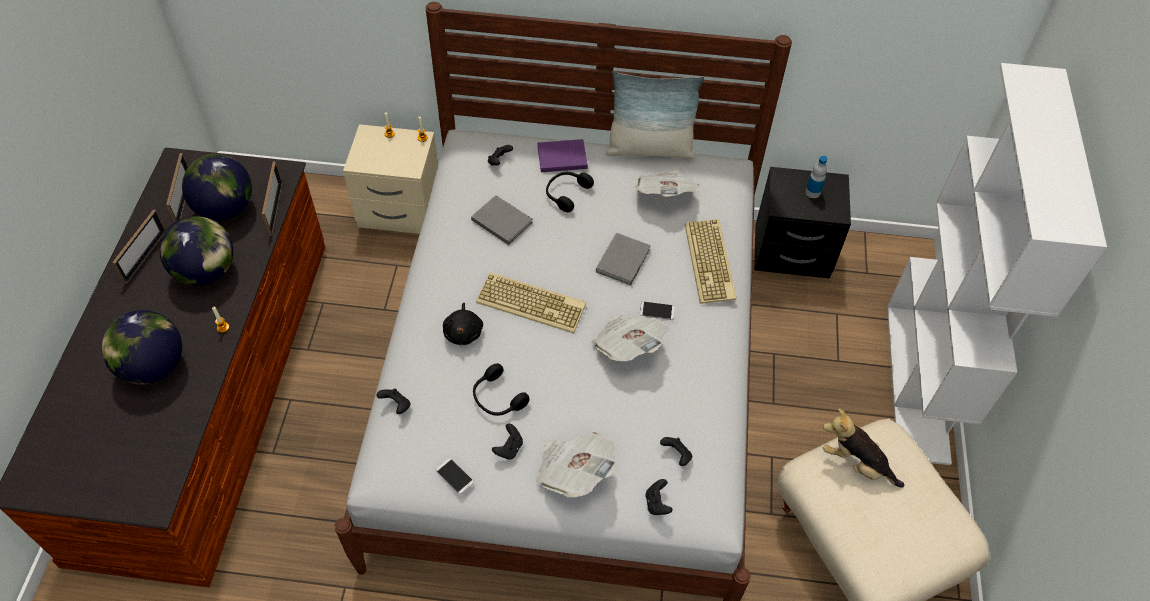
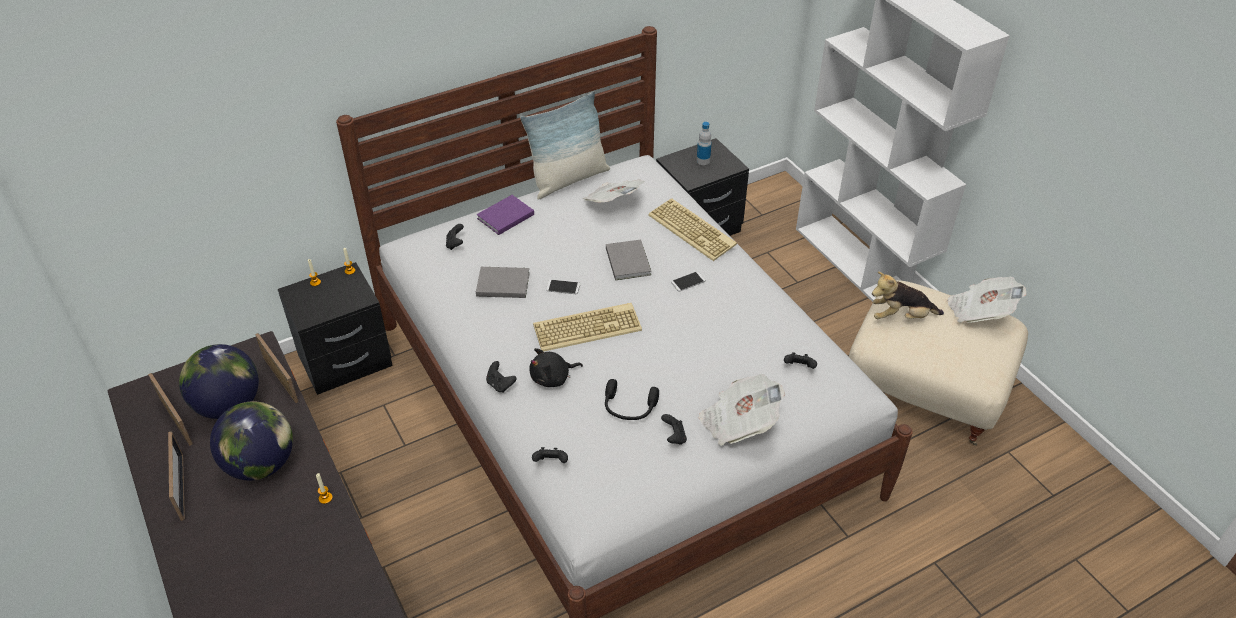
camera: 35 degrees left, 10 degrees down
(153, 366) = (286, 568): globe -> none
(400, 211) = (346, 362): beige nightstand -> black nightstand
(454, 476) = (651, 483): phone -> phone (563, 287)
(463, 332) = (553, 378): black plush toy -> black plush toy turned 105 degrees clockwise
(566, 193) = (536, 239): black headphones -> none
(628, 346) = (691, 316): newspaper -> newspaper (980, 312)
(657, 503) = (817, 407): black game controller -> black game controller (500, 385)

